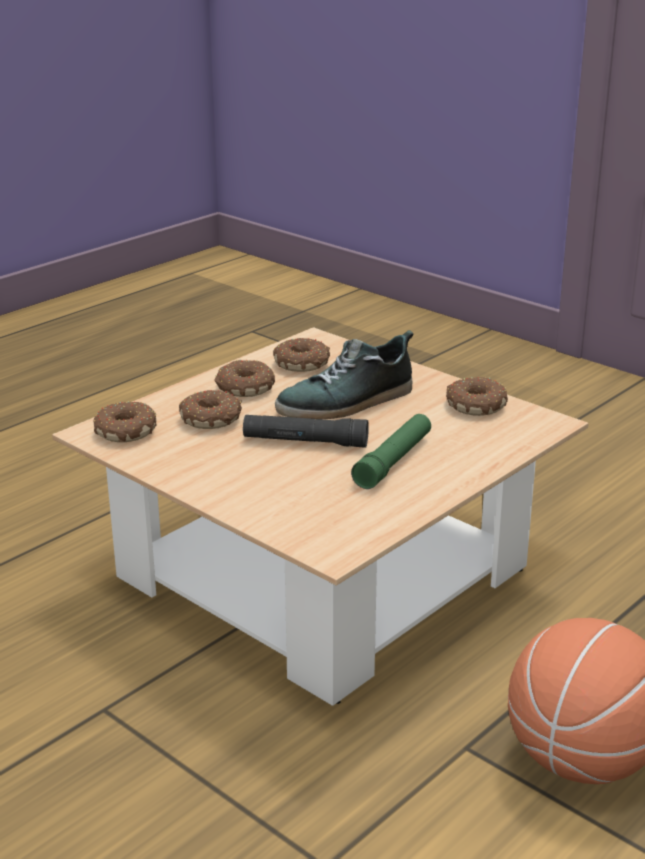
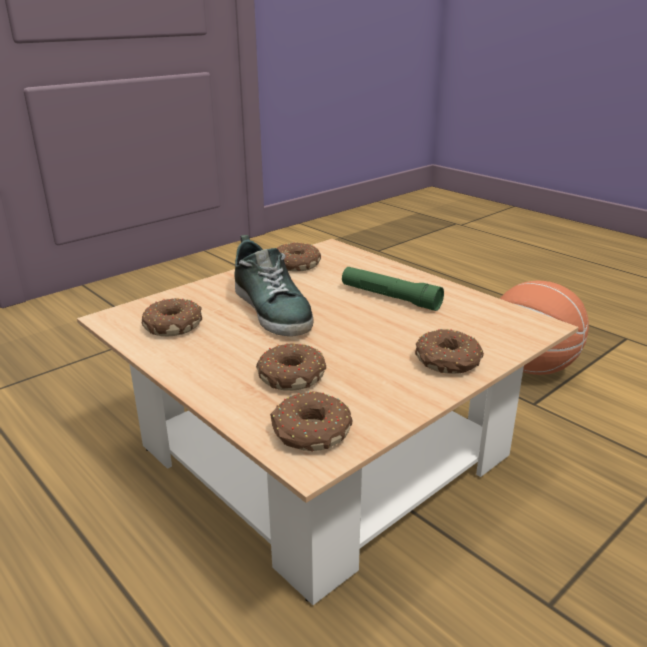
camera: 85 degrees left, 0 degrees up
(244, 388) = (218, 357): donut -> donut (448, 362)
(305, 442) = (351, 330): black flashlight -> none

